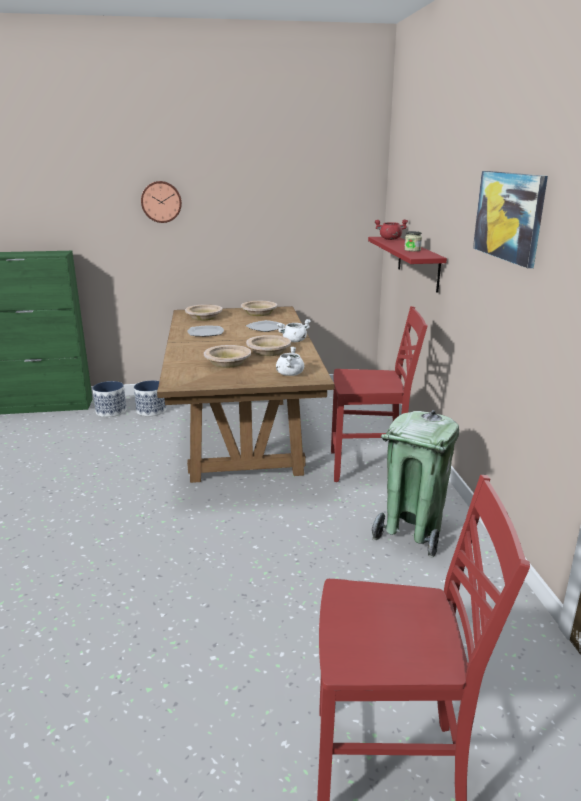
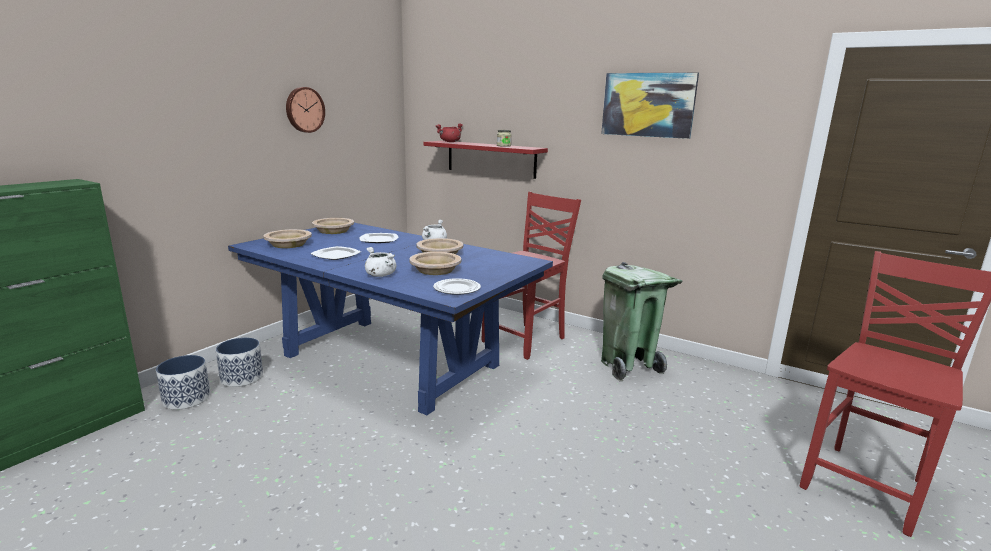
camera: 50 degrees left, 5 degrees down
(161, 201) = (202, 107): wall clock -> wall clock (304, 110)
(196, 380) = (456, 288): none -> plate
(242, 437) = (392, 360): brown dining table -> blue dining table
(289, 374) = (506, 263): white cooking pot -> white cooking pot (380, 275)

